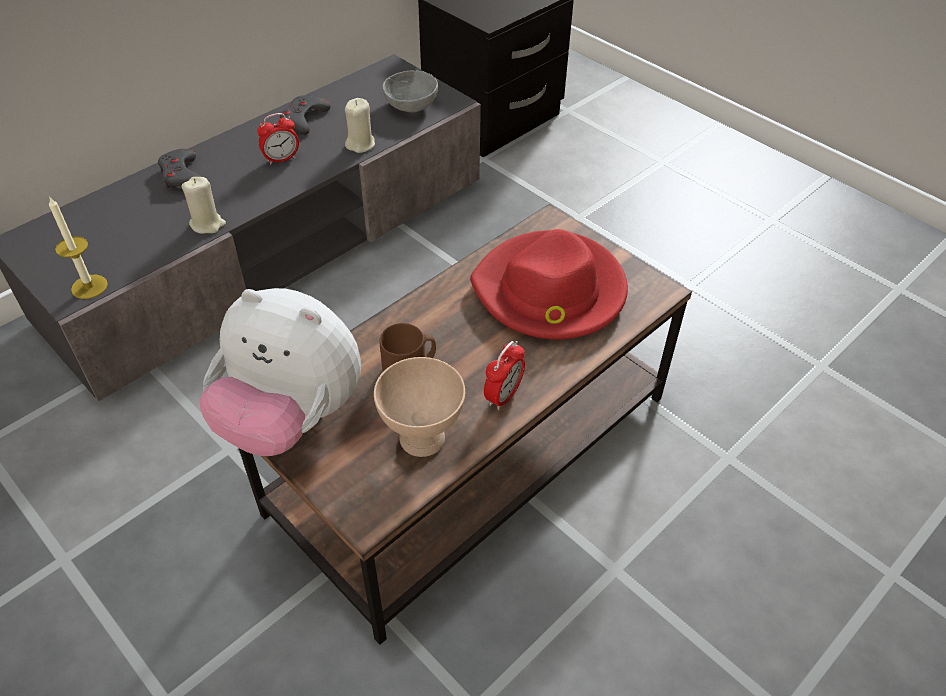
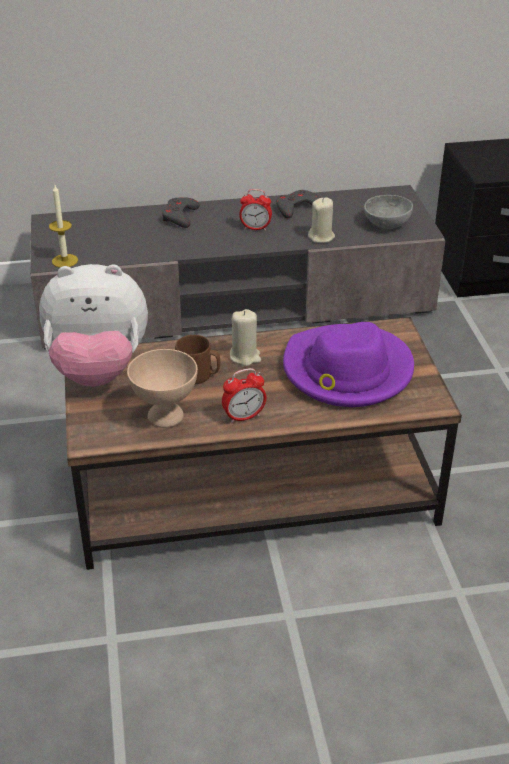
camera: 35 degrees right, 10 degrees down
(207, 224) = (168, 251): beige candle -> beige candle (245, 356)
(291, 418) = (98, 370): plush toy -> plush toy turned 60 degrees counterclockwise
(550, 291) = (346, 371): red hat -> purple hat

